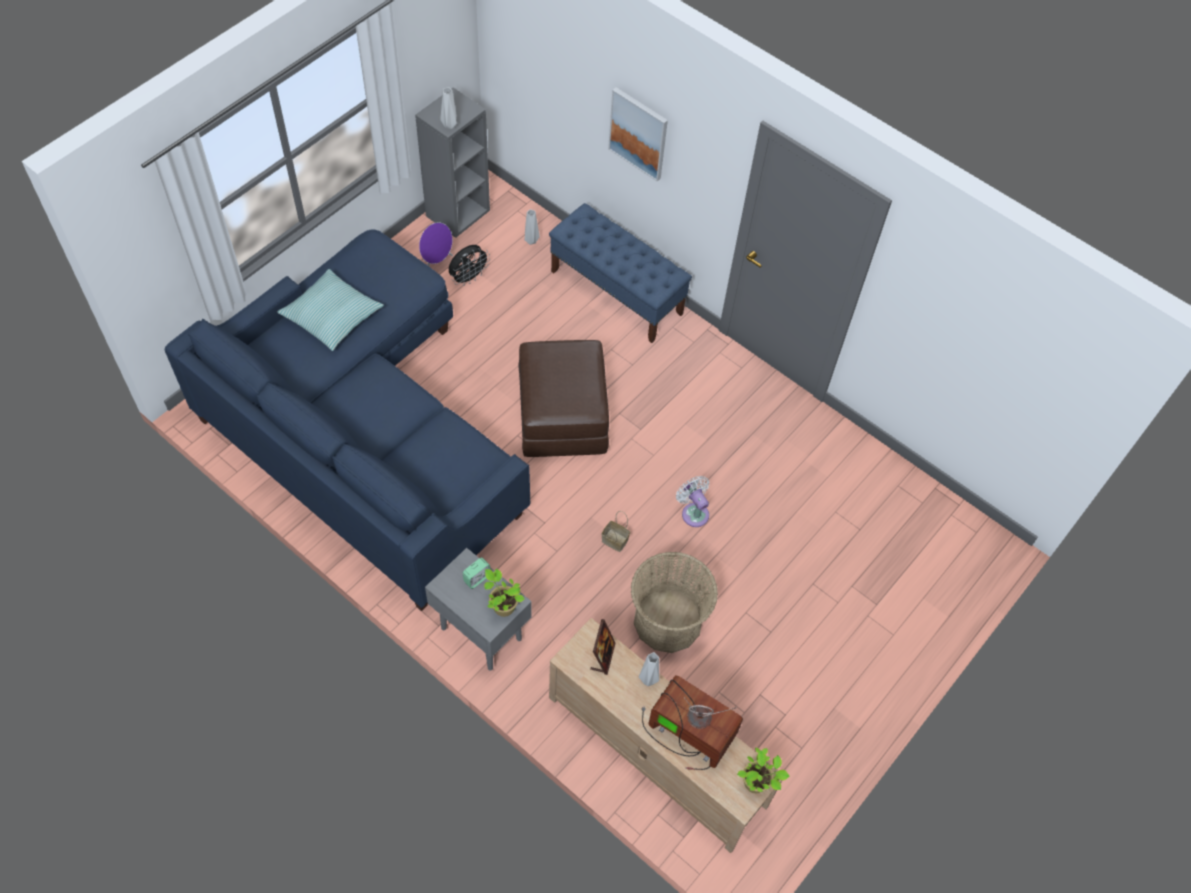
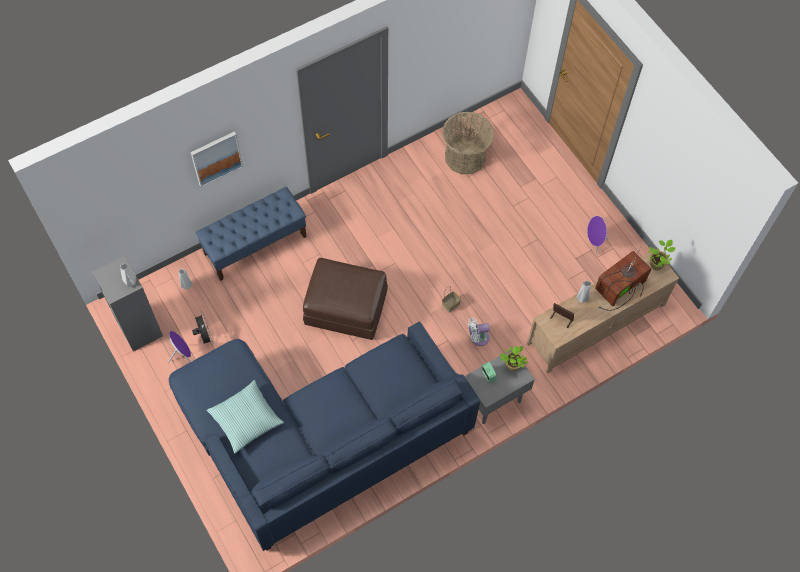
camera: 70 degrees left, 5 degrees up
(667, 621) = (515, 292): basket -> basket (465, 157)
(693, 512) = (444, 253): white fan -> white fan (477, 337)
(799, 716) = (594, 242): none -> purple speaker

